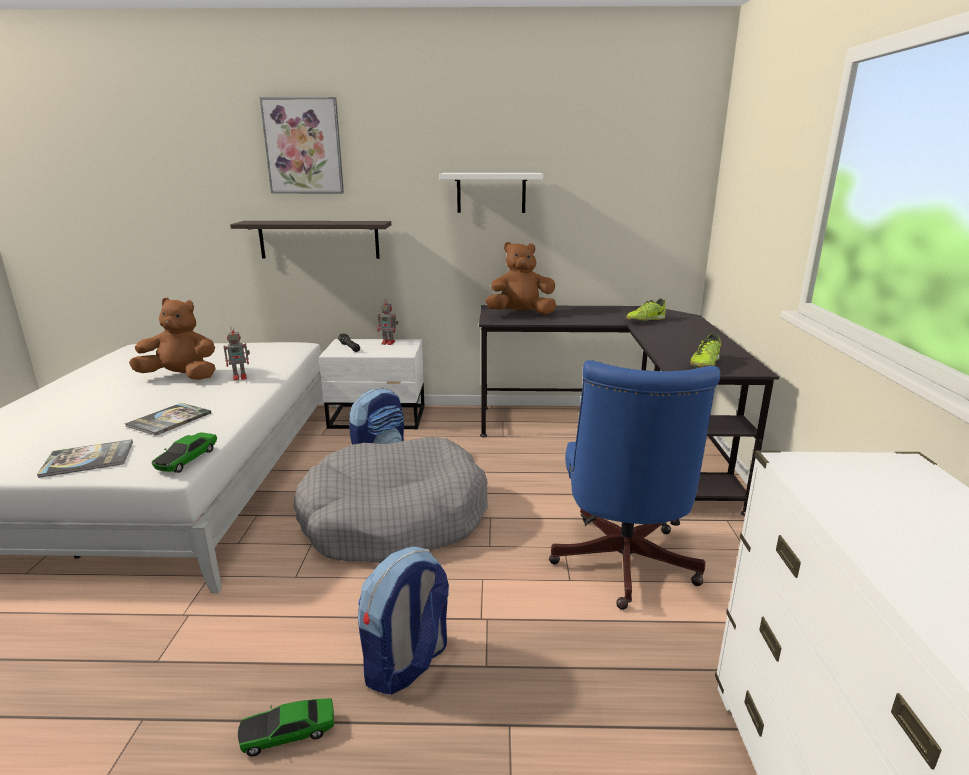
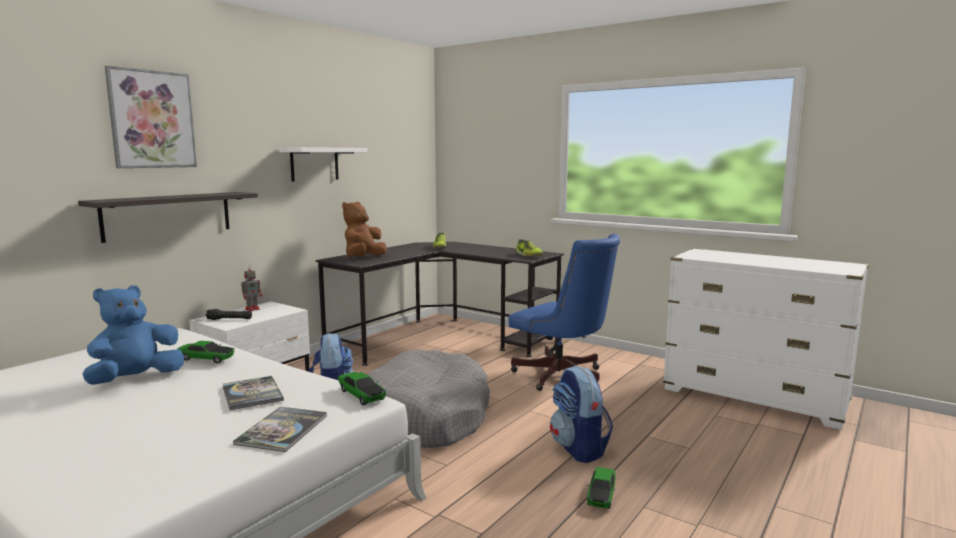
camera: 55 degrees left, 10 degrees down
(181, 377) = (136, 379): brown plush toy -> blue plush toy
(241, 377) = (206, 359): toy robot -> toy car

